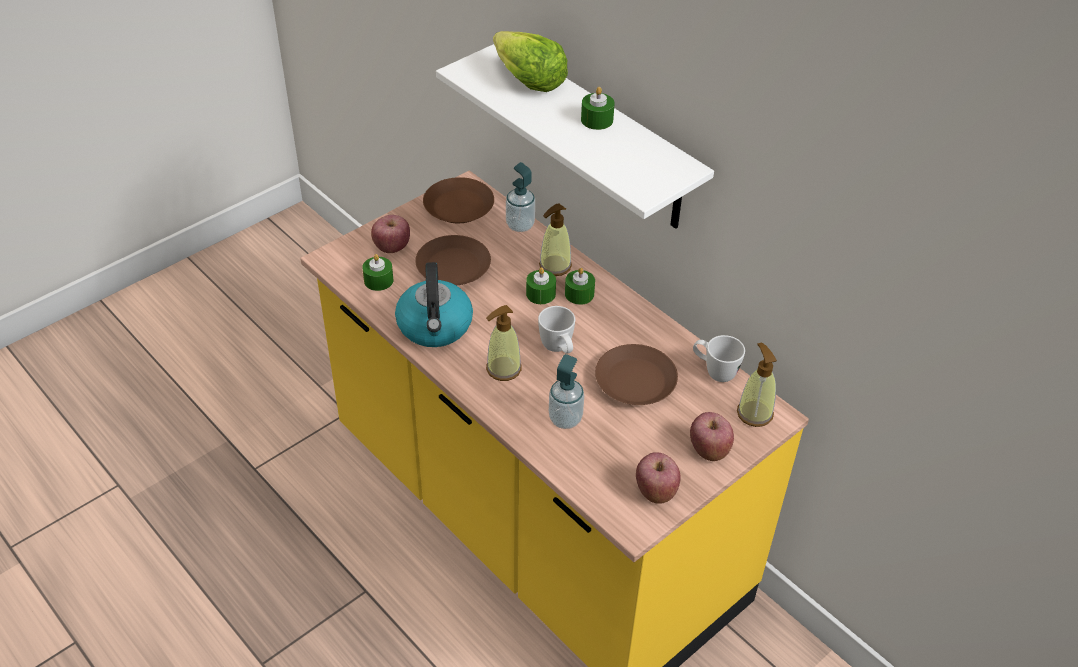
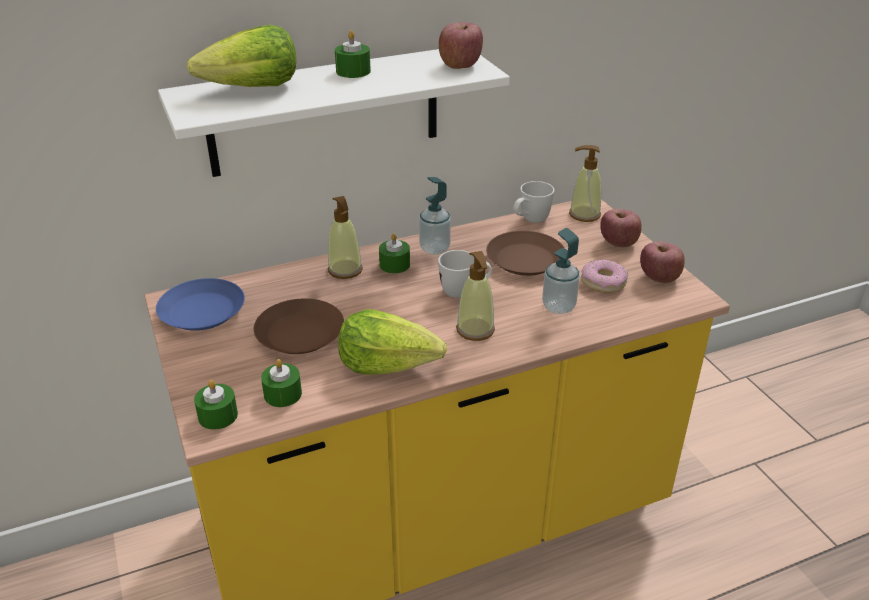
camera: 70 degrees left, 10 degrees down
(392, 247) = (231, 373): apple -> apple (460, 65)
(435, 327) = (388, 364): kettle -> lettuce
(459, 207) = (203, 311): brown plate -> blue plate
(520, 225) = (267, 278): soap dispenser -> soap dispenser (434, 249)
(540, 294) = (380, 286): green candle -> green candle (218, 415)
(624, 446) = (603, 282): none -> donut

